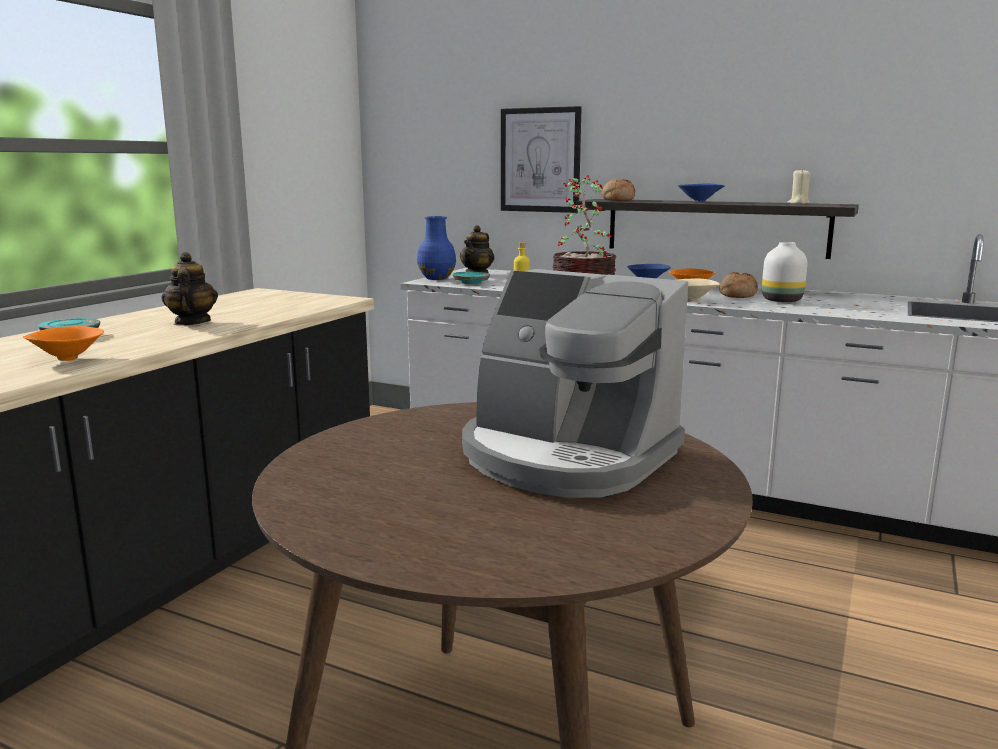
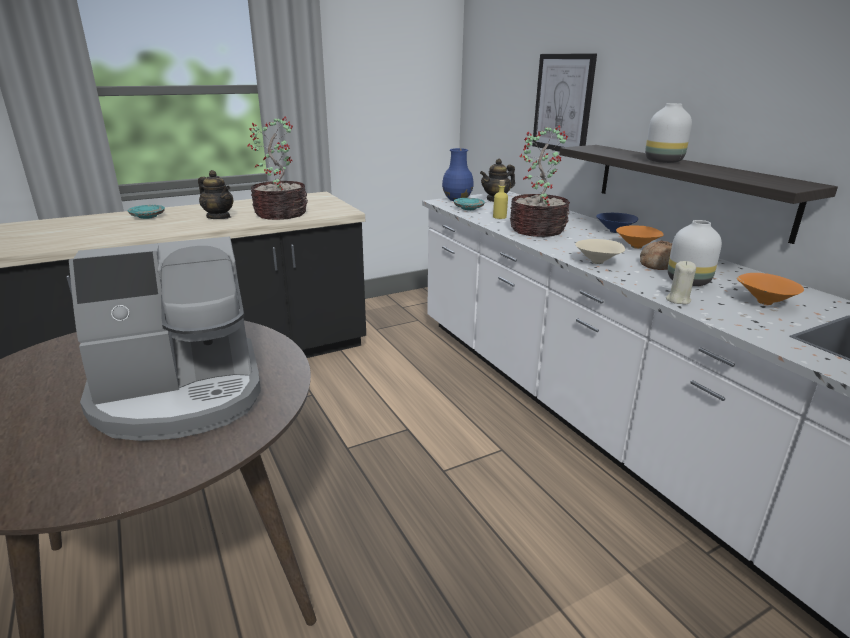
camera: 35 degrees right, 10 degrees up
(66, 359) = (102, 235): orange bowl -> orange bowl (763, 302)
(191, 323) = (219, 217): teapot -> teapot turned 105 degrees clockwise
(269, 310) = (281, 213): none -> potted plant
(566, 457) = (180, 394): coffee machine -> coffee machine turned 90 degrees counterclockwise
(617, 200) = (600, 149): bread -> none
(701, 202) = (663, 161): blue bowl -> white vase
(798, 203) = (761, 176): beige candle -> beige candle (678, 300)

